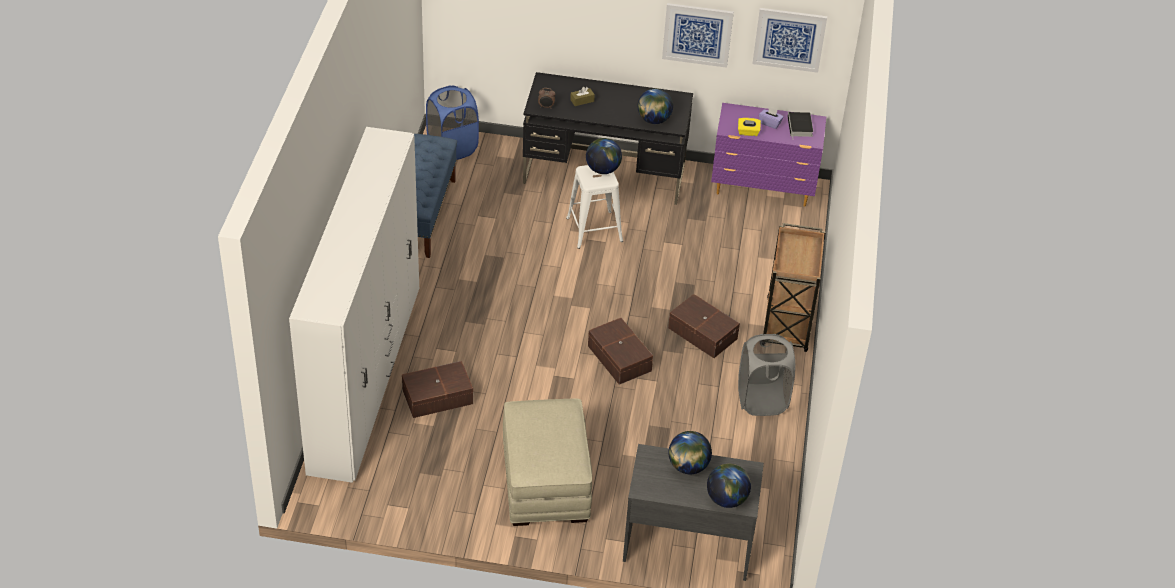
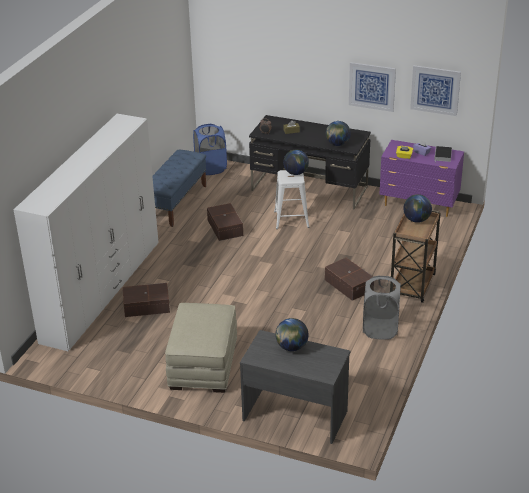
camera: 15 degrees right, 10 degrees down
(618, 359) = (282, 295): brown storage box -> brown storage box (224, 228)
(727, 499) = (314, 370): globe -> globe (416, 220)

